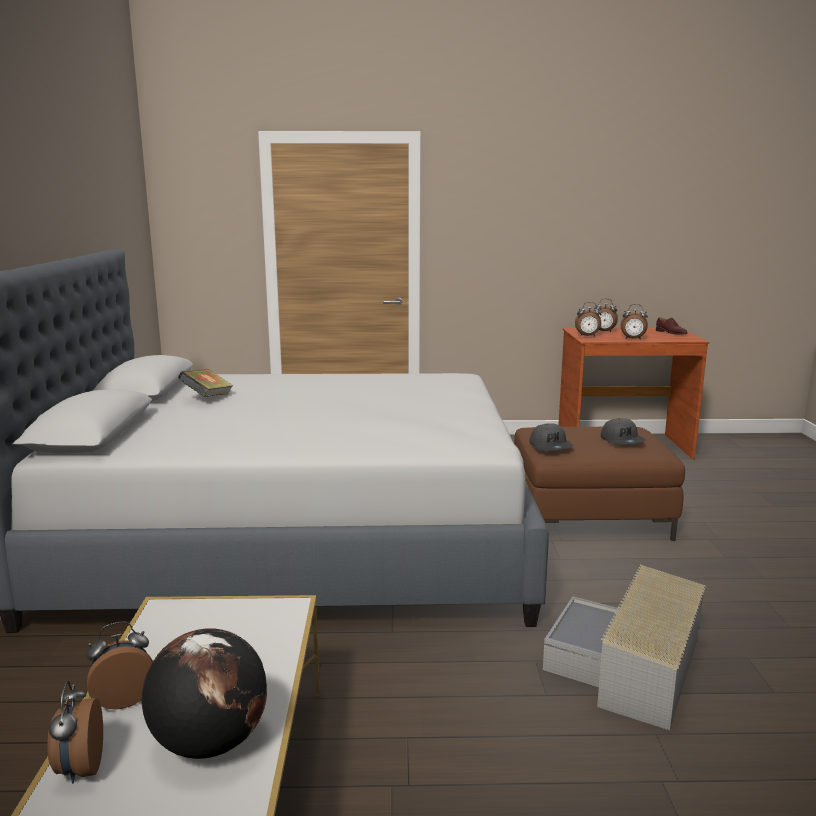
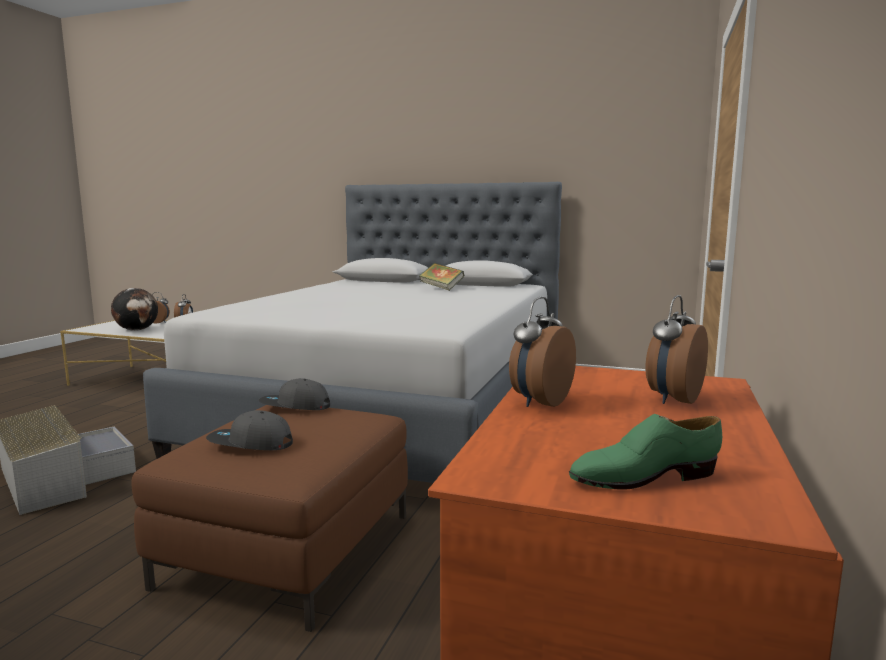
camera: 110 degrees right, 5 degrees down
(587, 336) = (599, 375): alarm clock -> none
(670, 333) = (643, 477): brown shoe -> green shoe

